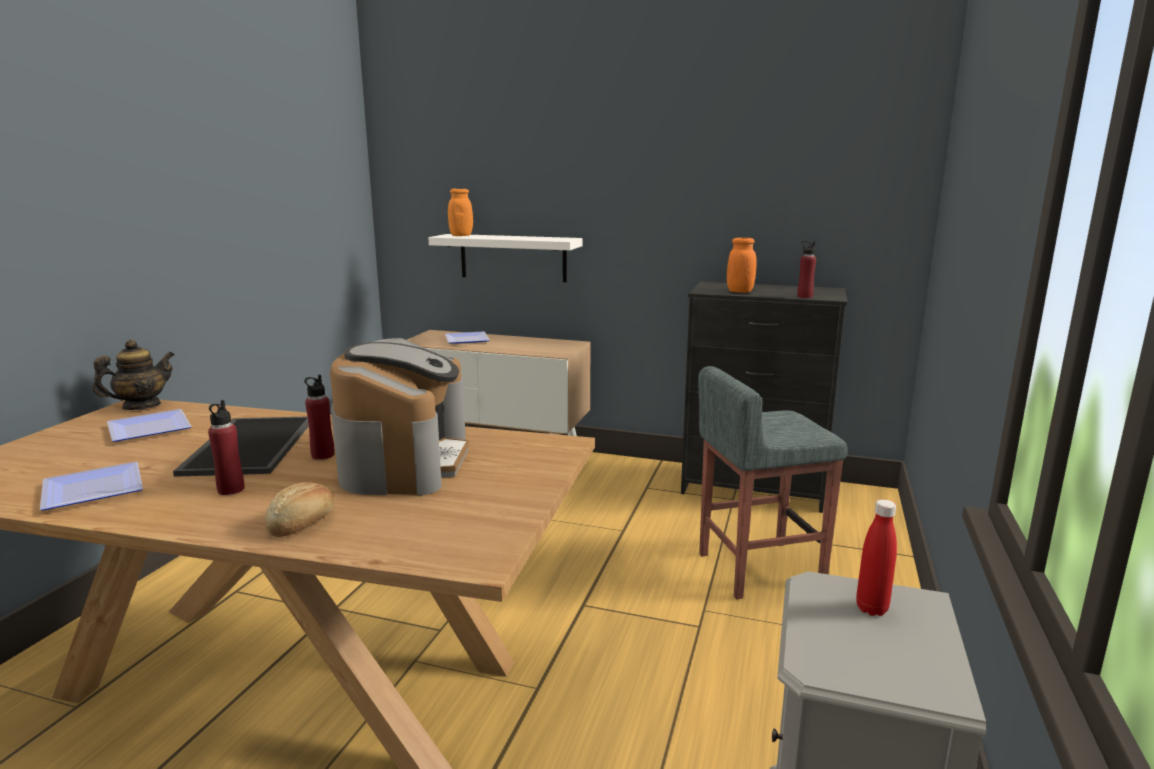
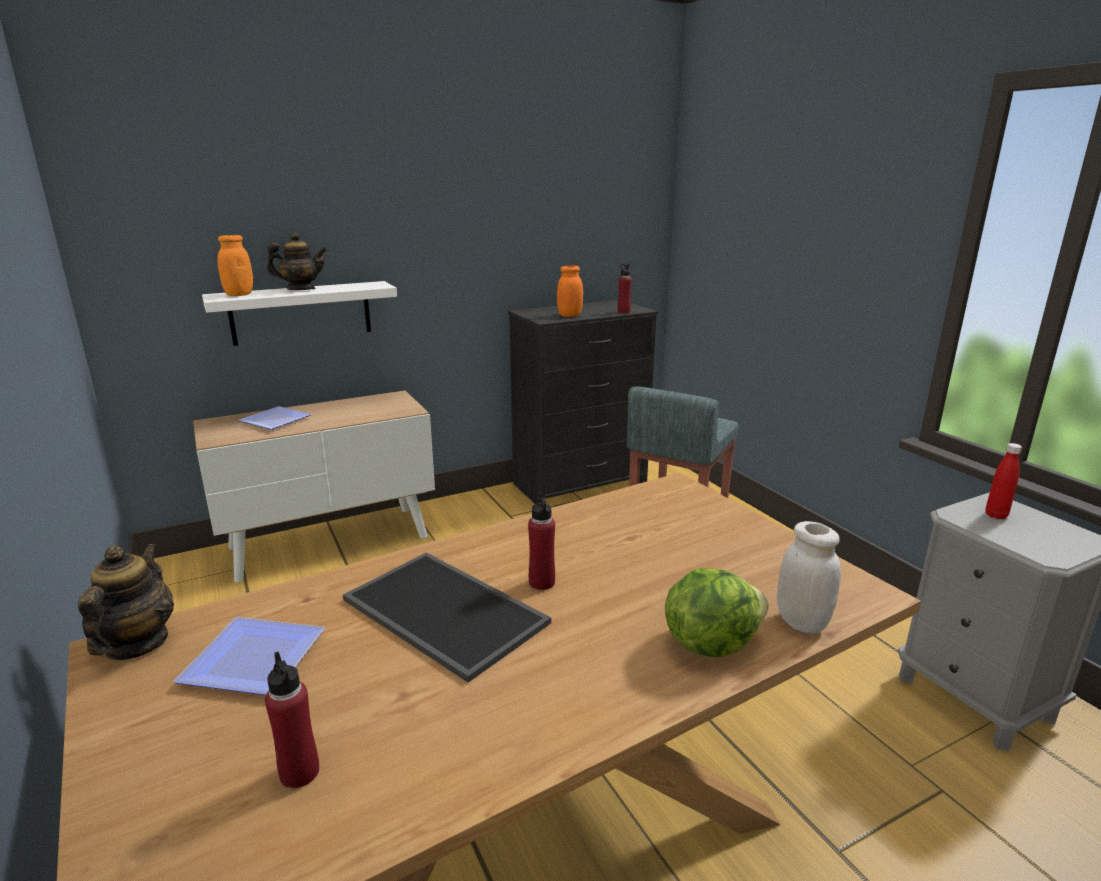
camera: 45 degrees left, 5 degrees up
(90, 492) = (429, 756): plate -> none
(231, 489) = (565, 657): red bottle -> red bottle (299, 773)
(303, 523) = (710, 642): bread -> lettuce
(380, 546) = (801, 622): none -> white jar
(404, 461) = (620, 552): coffee machine -> none
(506, 236) = (301, 289): none -> teapot

